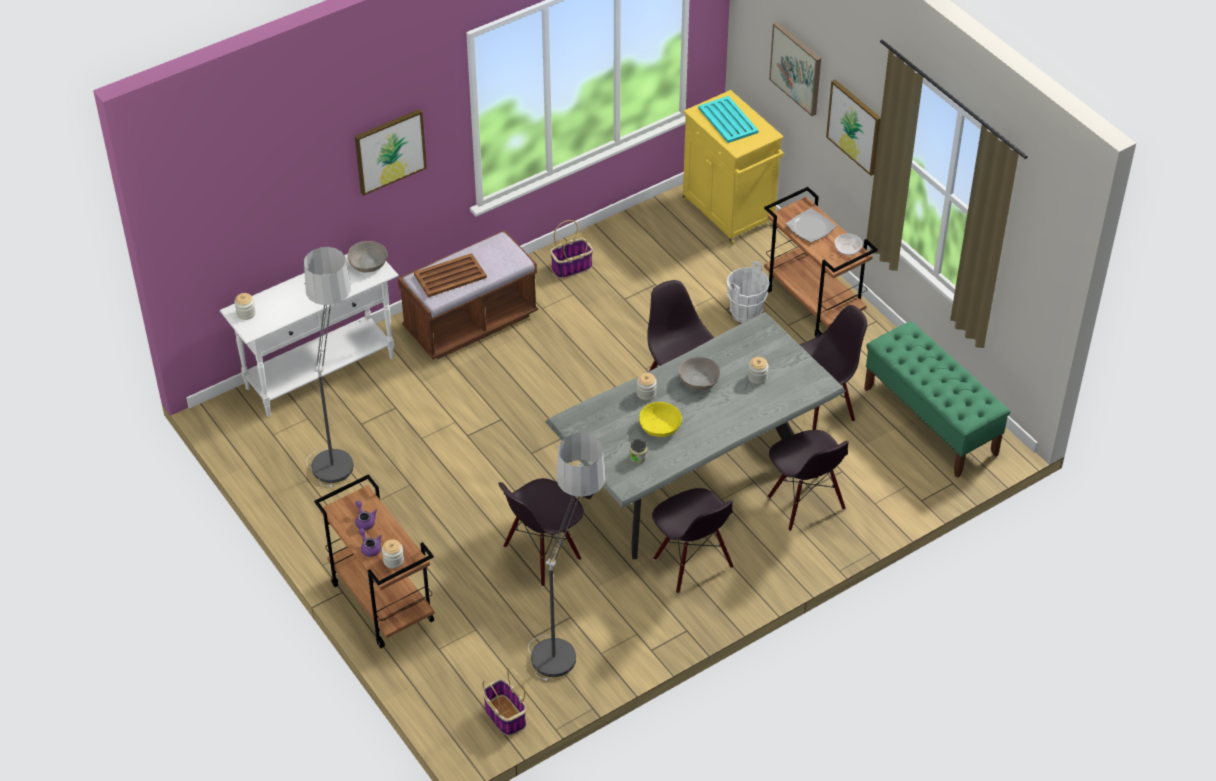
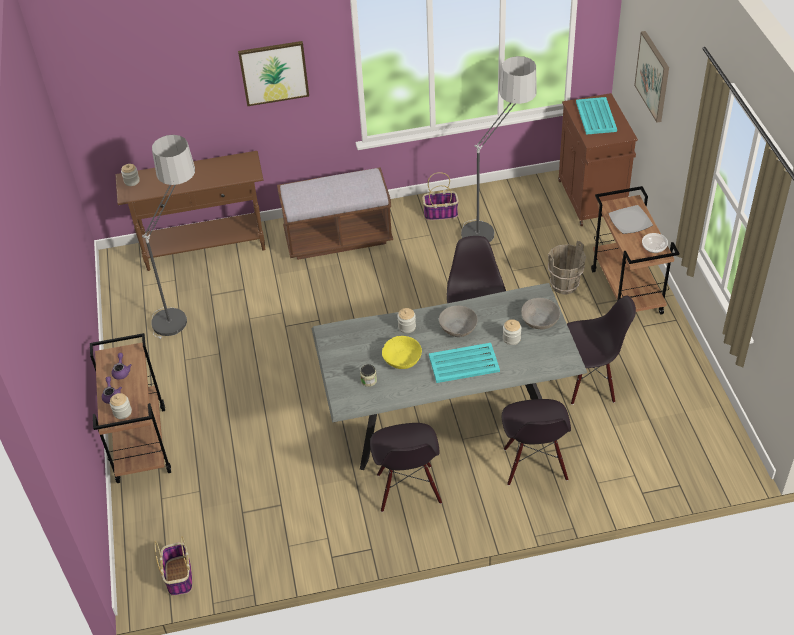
camera: 25 degrees right, 0 degrees up
(321, 373) = (205, 248): white console table -> brown console table
(368, 264) = (245, 165): grey bowl -> grey bowl (540, 321)
(451, 276) = (316, 192): brown tray -> none
(542, 554) = (288, 442): black chair -> none
(566, 631) = (270, 516): floor lamp -> floor lamp (494, 221)
(723, 414) = (463, 363): none -> turquoise tray
(729, 213) = (592, 200): yellow cabinet -> brown cabinet
(746, 314) = (564, 285): white bucket -> brown bucket
(855, 126) = (684, 136): picture -> none
(930, 421) = (684, 422): green bench -> none

